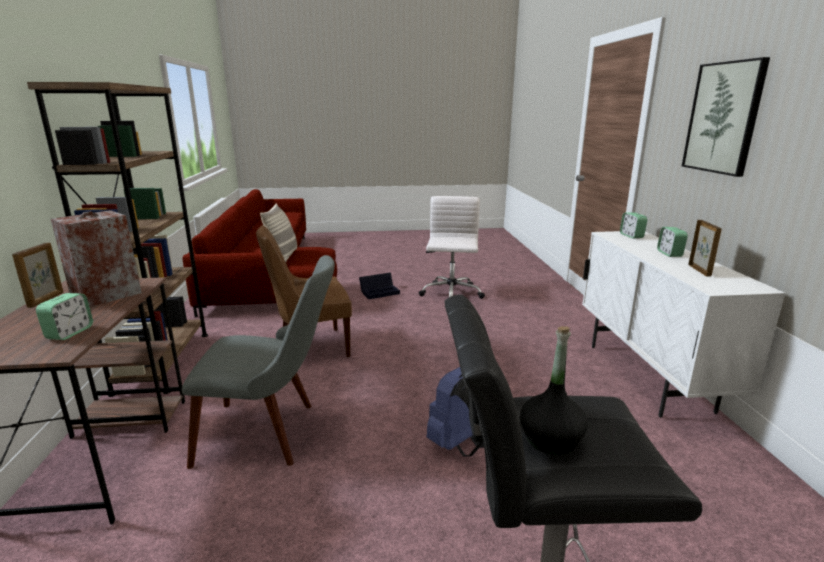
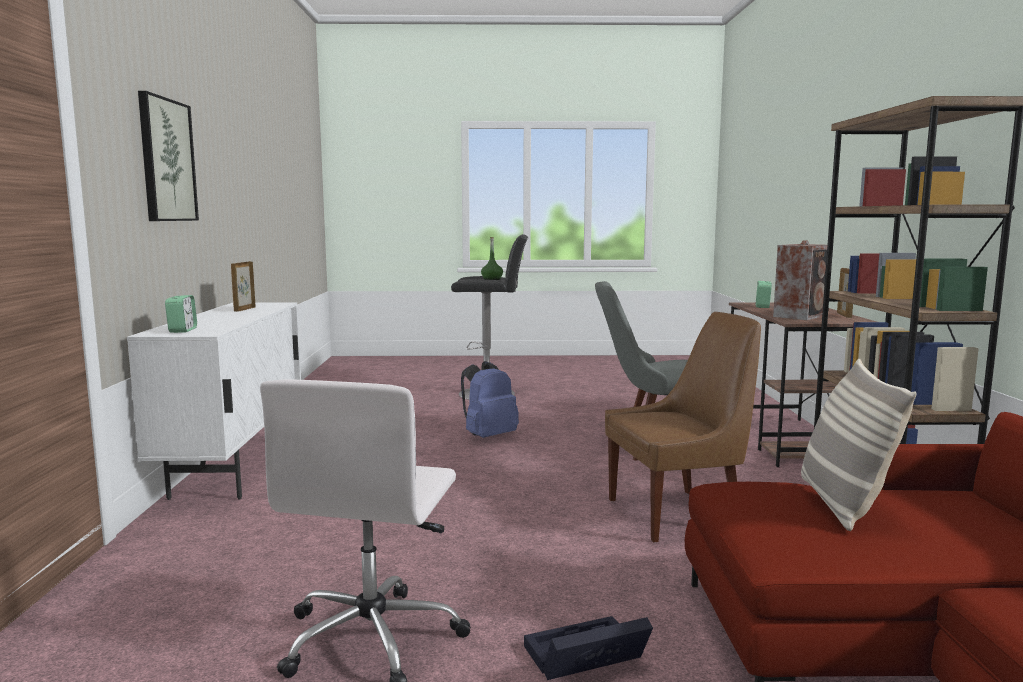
camera: 175 degrees left, 10 degrees down
(550, 439) = (492, 279): black bottle -> green bottle
(669, 254) = (218, 317): alarm clock -> none

